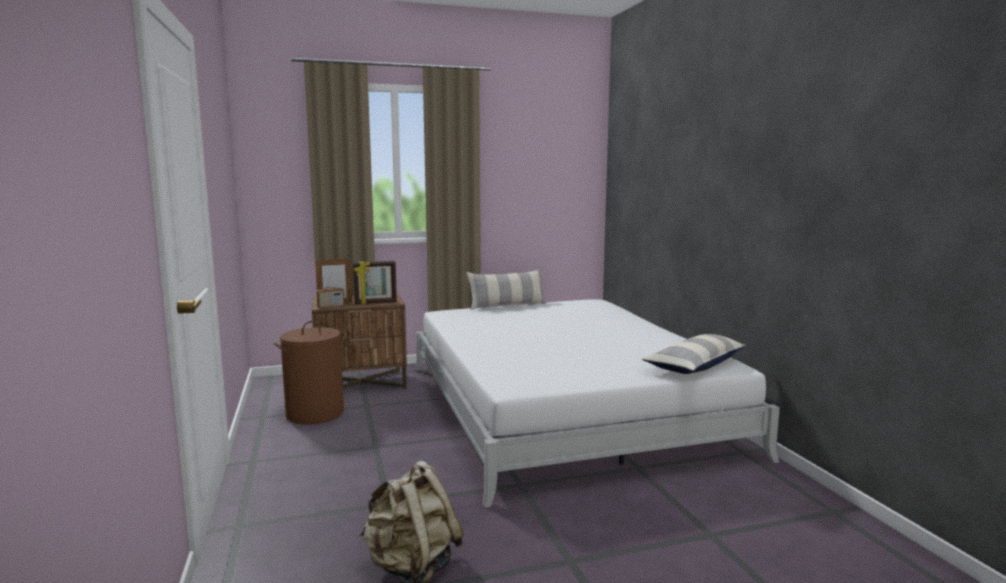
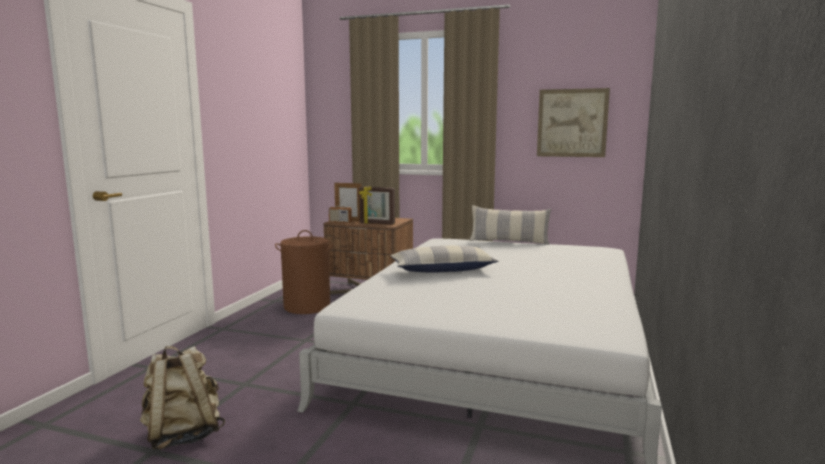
camera: 35 degrees right, 0 degrees up
(546, 185) = (572, 123): none -> picture
(695, 365) = (570, 327): pillow -> pillow (442, 270)

